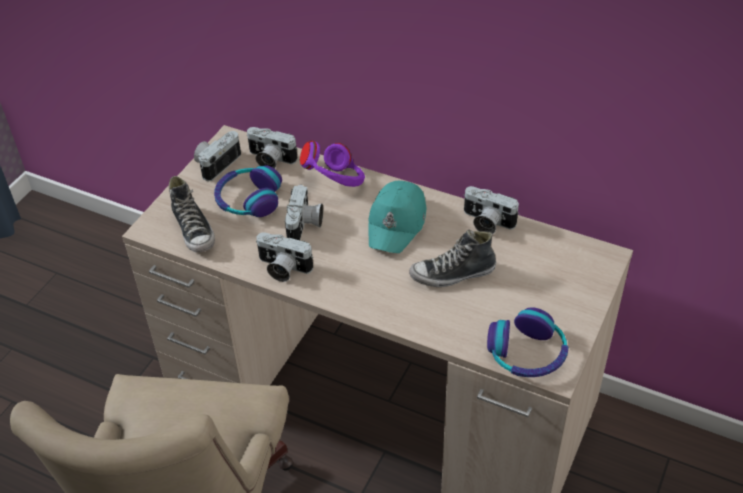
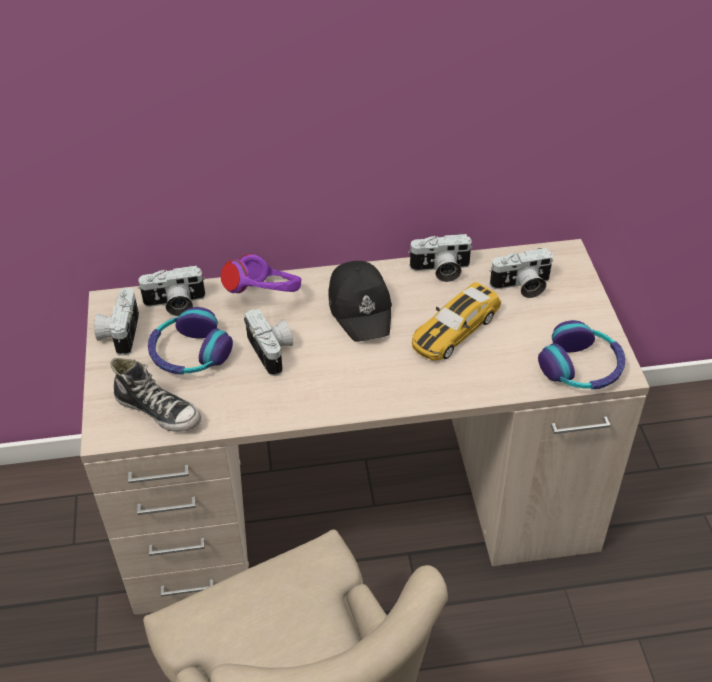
camera: 35 degrees left, 0 degrees up
(282, 268) = (290, 403): camera -> camera (522, 287)
(397, 223) = (361, 308): turquoise cap -> black cap
(452, 274) = (454, 330): shoe -> toy car

